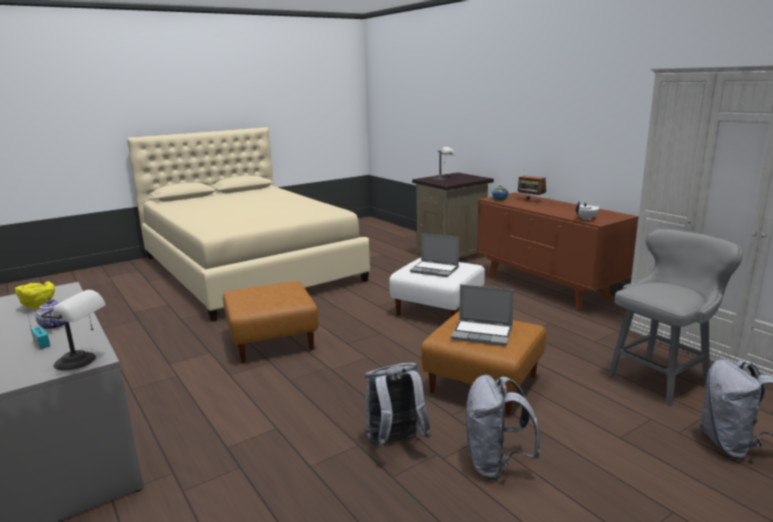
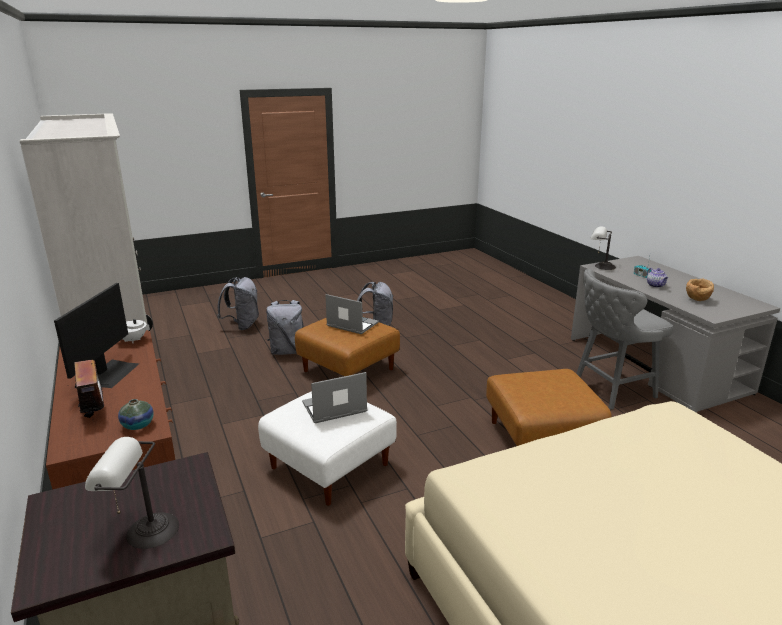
camera: 170 degrees left, 5 degrees up
(38, 307) = (697, 300): yellow bowl -> brown bowl
(395, 443) = (428, 344): grey backpack -> grey backpack (288, 351)
(435, 270) = (334, 408): laptop -> laptop turned 60 degrees counterclockwise
(557, 208) = (110, 373): none -> monitor
(661, 379) = (215, 359): grey stool -> grey stool (611, 390)

